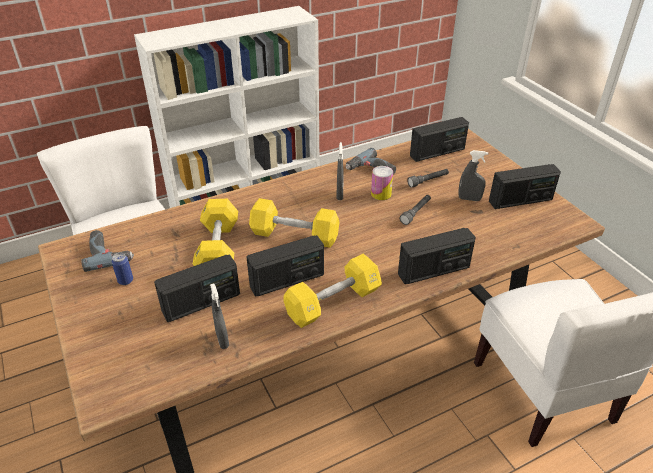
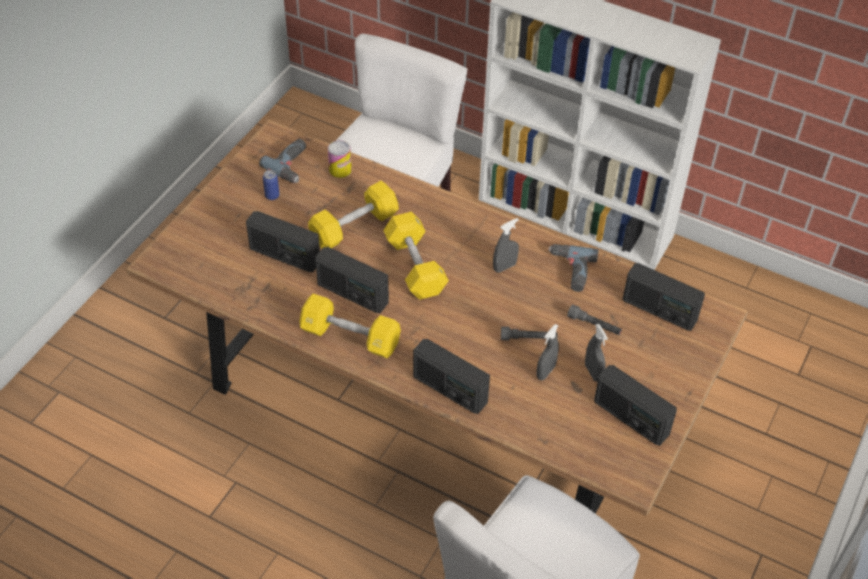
camera: 55 degrees right, 10 degrees up
(222, 340) = (257, 291): grey spray bottle -> grey spray bottle (545, 372)
(381, 194) = (535, 297): can -> can (340, 170)

